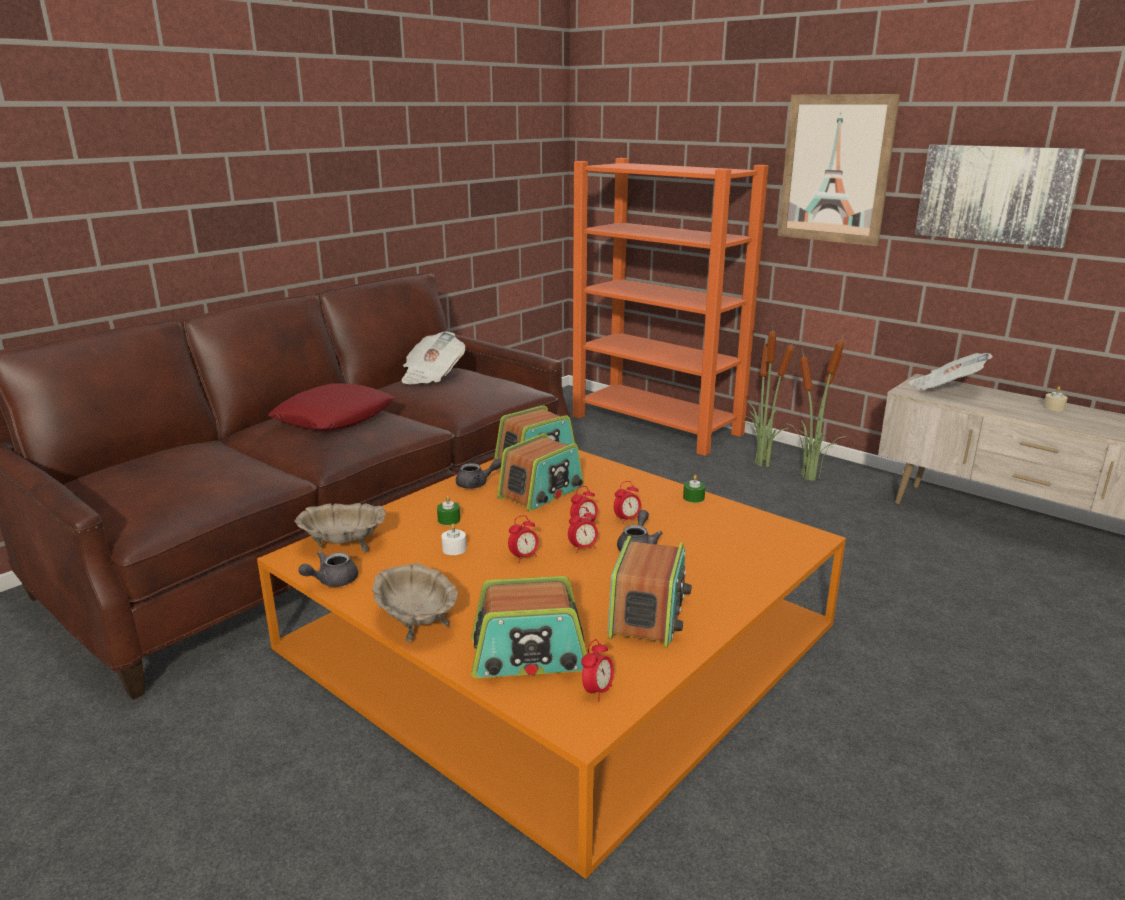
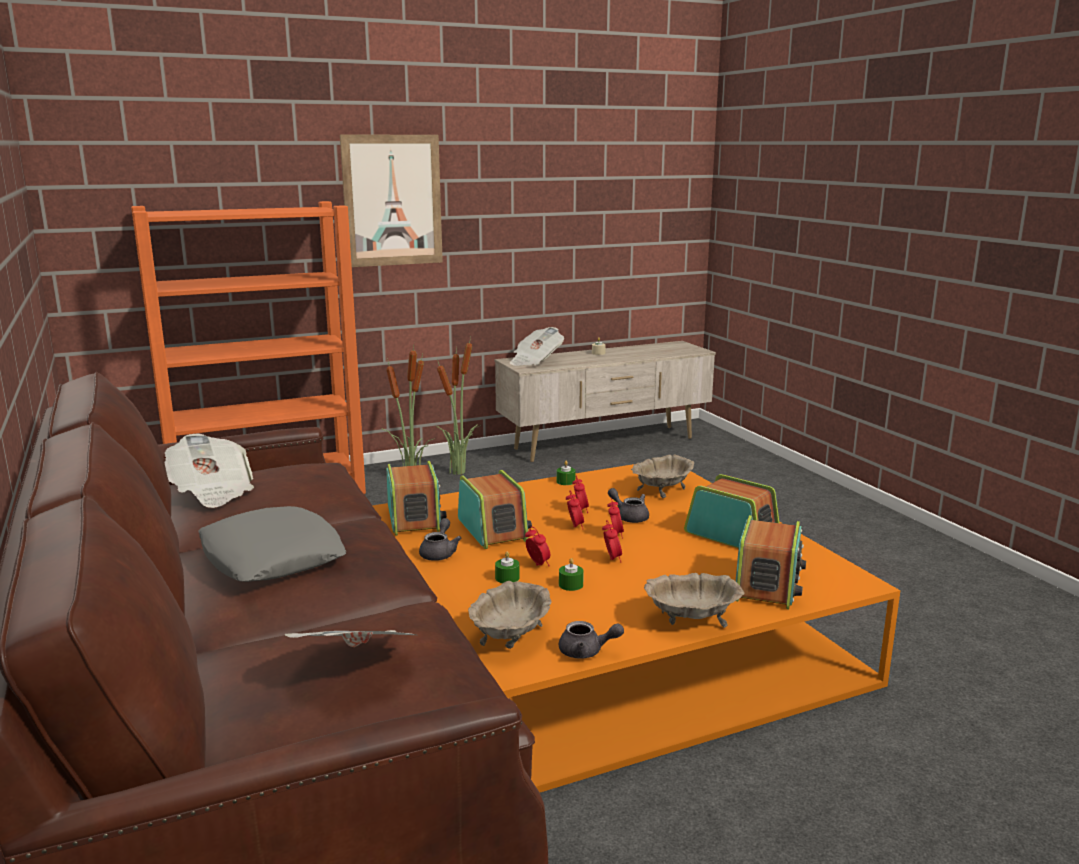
camera: 65 degrees left, 5 degrees down
(179, 476) = (358, 664): none -> newspaper
(332, 581) = (586, 652): grey teapot -> grey teapot turned 60 degrees counterclockwise
(335, 417) = (271, 557): red pillow -> grey pillow
(454, 549) = (571, 585): white candle -> green candle
(597, 691) = (821, 571): alarm clock -> alarm clock (537, 564)
(734, 550) = (661, 490): none -> beige bowl
(995, 194) = (520, 210): picture -> none

